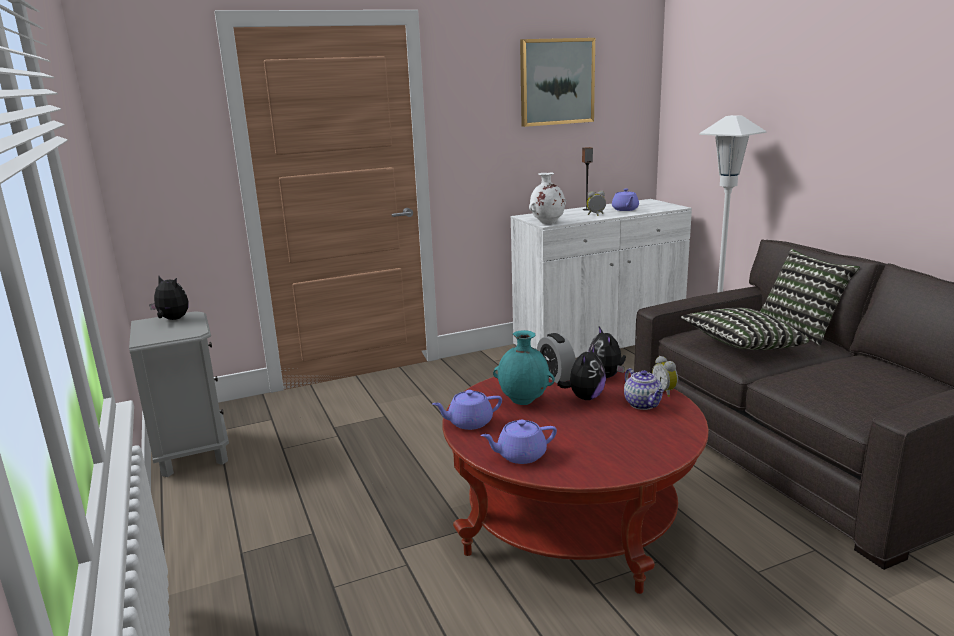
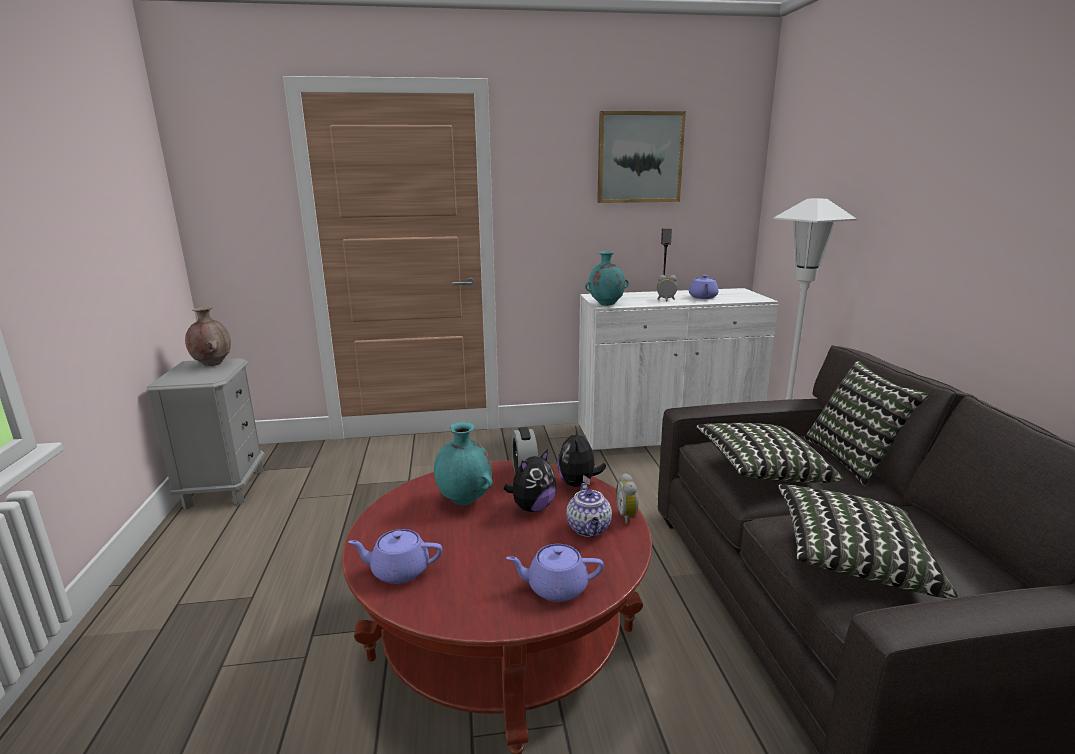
camera: 15 degrees right, 0 degrees up
(172, 320) = (212, 364): plush toy -> brown vase
(469, 423) = (387, 517): purple teapot -> purple teapot (555, 588)
(547, 223) = (606, 304): white vase -> turquoise vase
(843, 392) = (851, 560): none -> pillow

